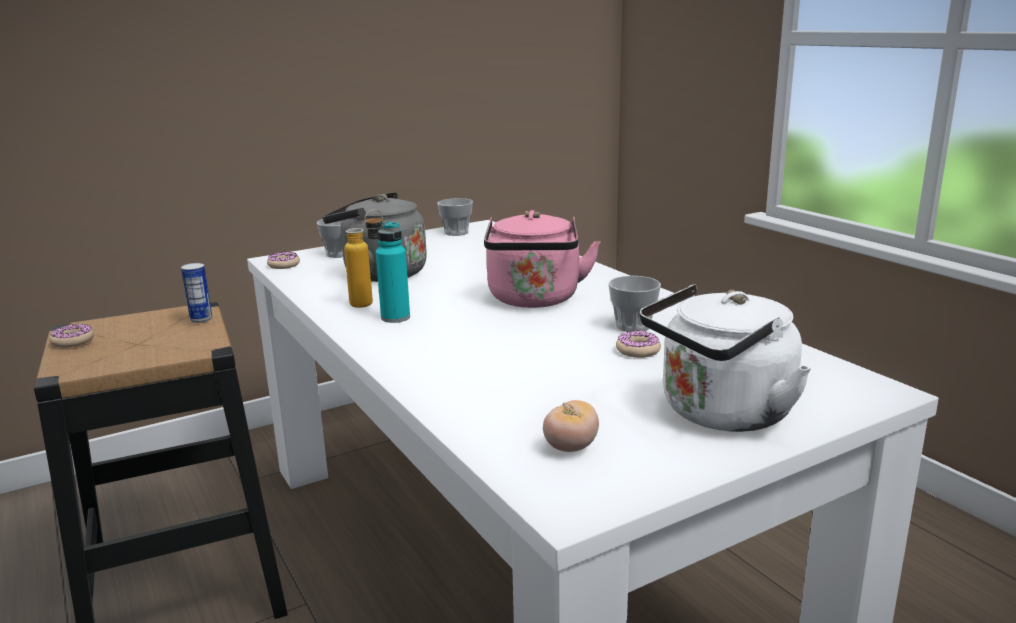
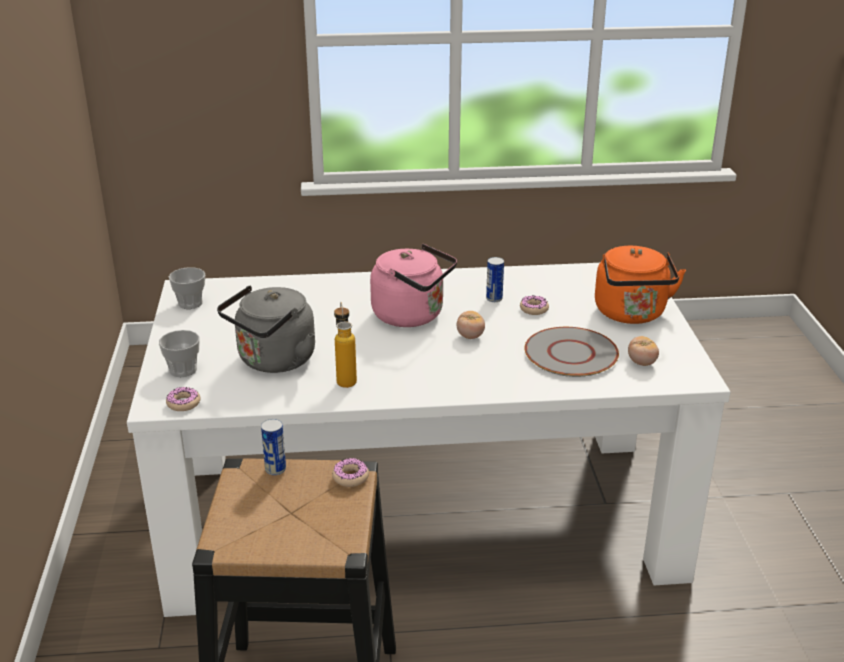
camera: 65 degrees left, 10 degrees up
(73, 341) = (264, 545): donut -> donut (350, 477)
(395, 317) = (394, 374): turquoise bottle -> none
(520, 333) = (470, 336): none -> tomato
(539, 393) = (570, 354): none -> grey plate
(633, 326) = (494, 298): cup -> can
(720, 414) = (631, 314): white kettle -> orange kettle

